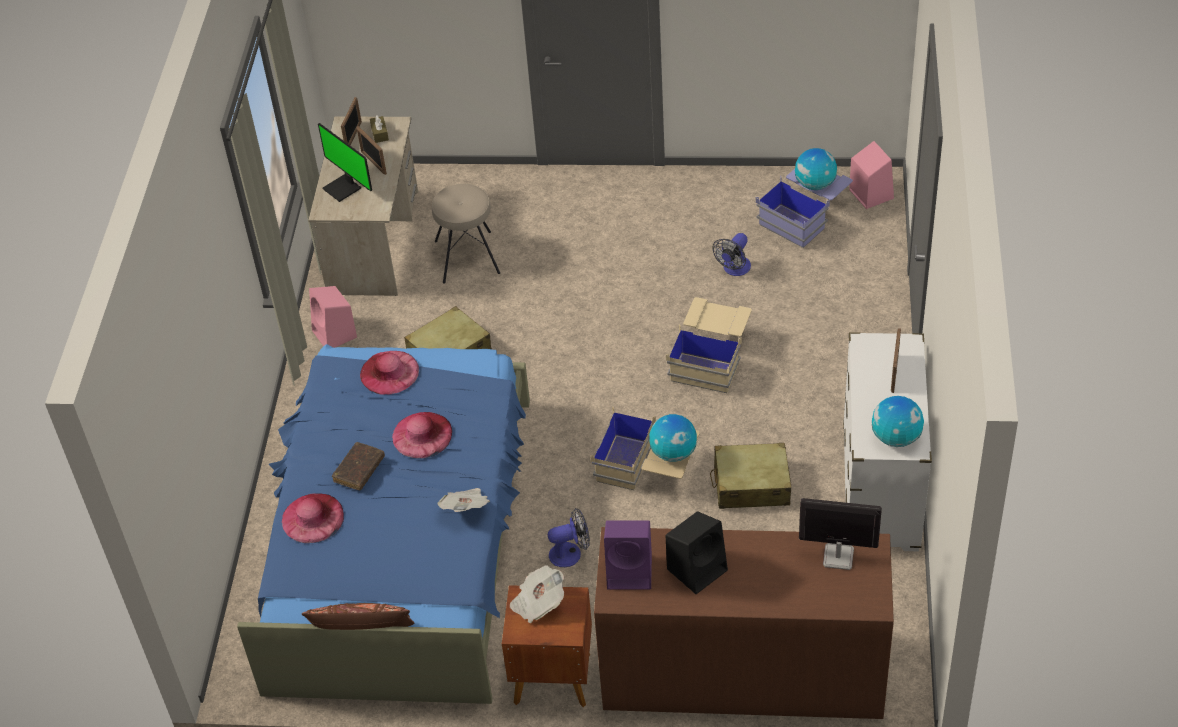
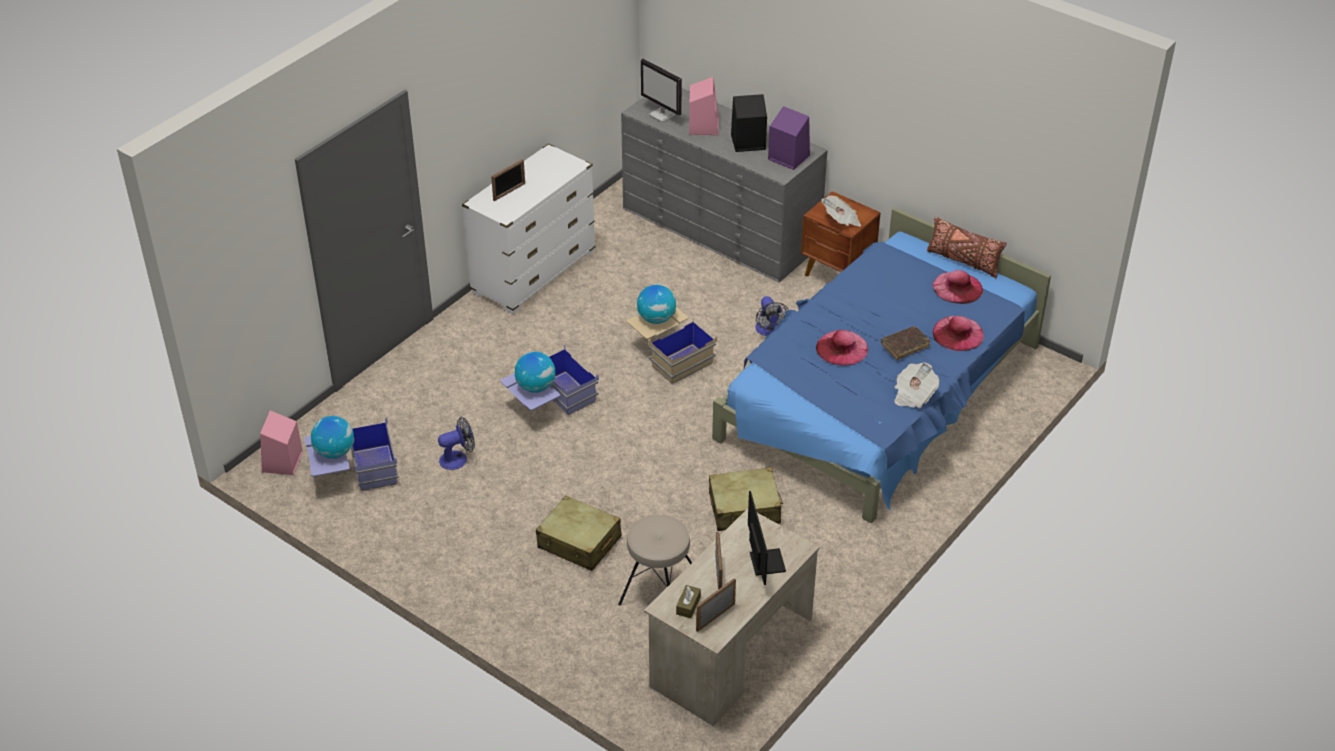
camera: 150 degrees left, 5 degrees down
(335, 334) = (828, 577): pink speaker -> pink speaker (703, 126)
(389, 372) = (834, 403): pink hat -> pink hat (957, 287)
(466, 508) = (846, 290): newspaper -> newspaper (913, 395)
(571, 553) = (769, 331): fan -> fan turned 120 degrees counterclockwise
(711, 358) = (550, 402): beige storage box -> blue storage box
(742, 671) = (720, 227): brown dresser -> grey dresser
(751, 485) = (612, 312): beige suitcase -> beige suitcase (579, 542)
(896, 438) = (553, 161): globe -> globe (535, 387)

